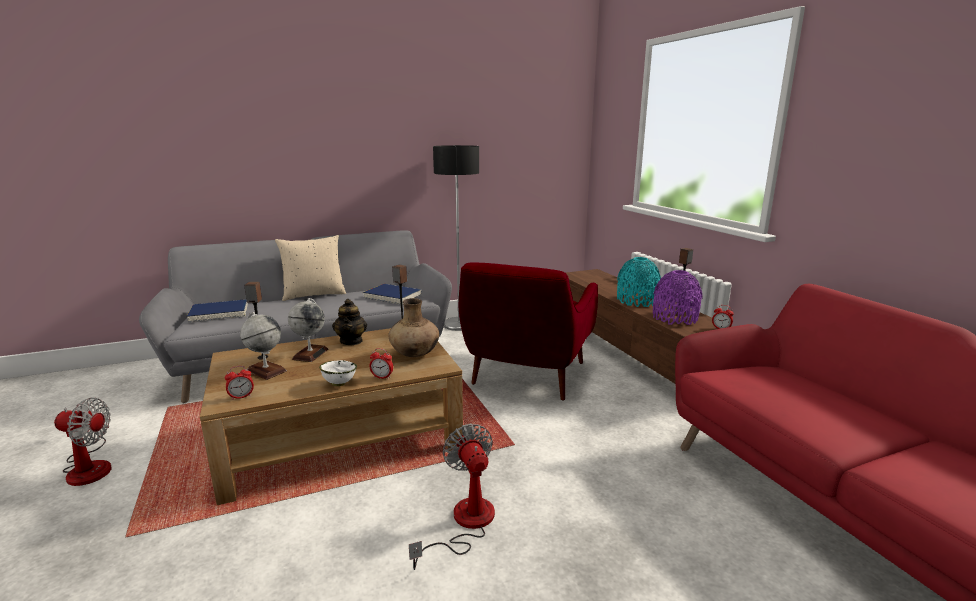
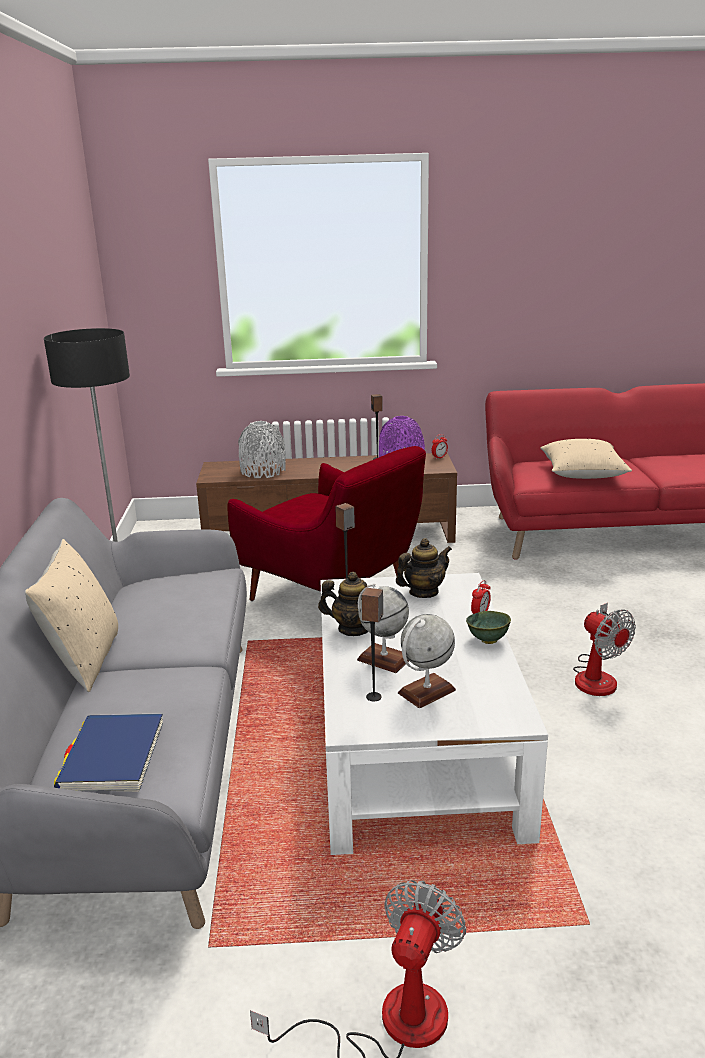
camera: 70 degrees left, 5 degrees up
(241, 397) = (502, 706): alarm clock -> none
(338, 383) = (487, 641): white bowl -> green bowl
(341, 437) = (414, 741): brown coffee table -> white coffee table
(392, 296) = (184, 590): blue book -> none
(414, 354) = (423, 592): brown vase -> teapot
(465, 524) = (597, 675): fan -> fan turned 120 degrees counterclockwise
(600, 283) = (263, 471): none -> grey vase
(637, 301) = (340, 468): turquoise vase -> none
(783, 401) = (582, 474): none -> beige pillow

